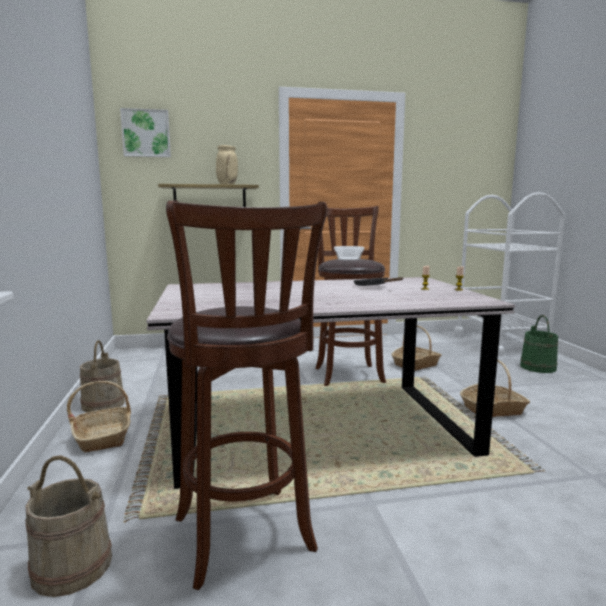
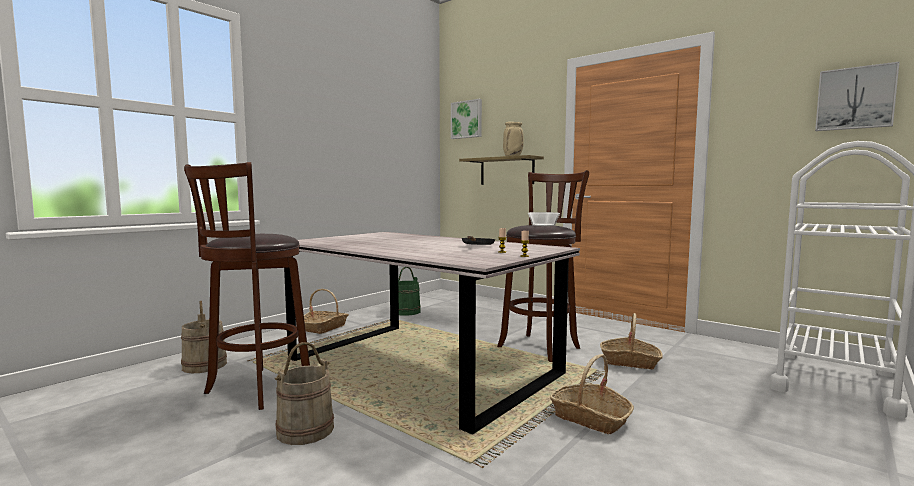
camera: 50 degrees right, 5 degrees down
(103, 404) = (361, 314): beige bucket -> beige bucket (305, 430)
(483, 160) = (855, 98): none -> picture
(537, 367) = (801, 418): green bucket -> green bucket (406, 311)

